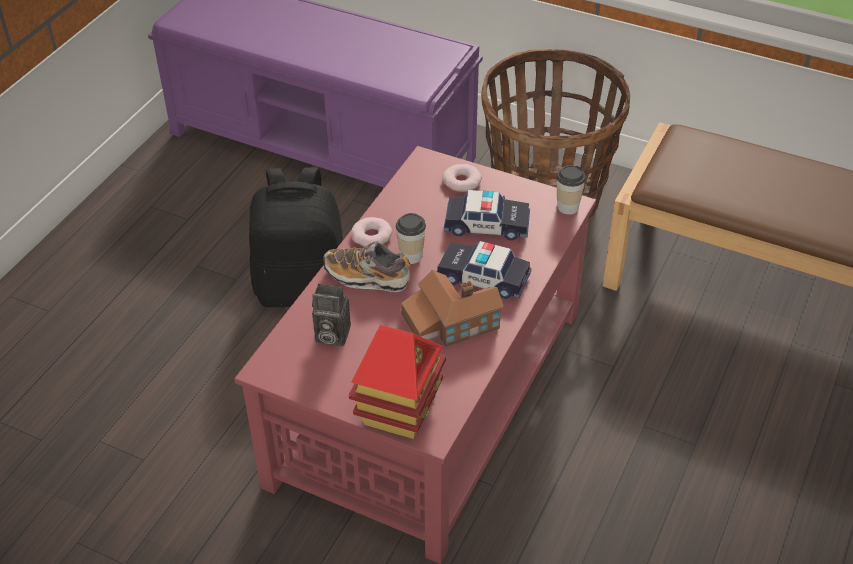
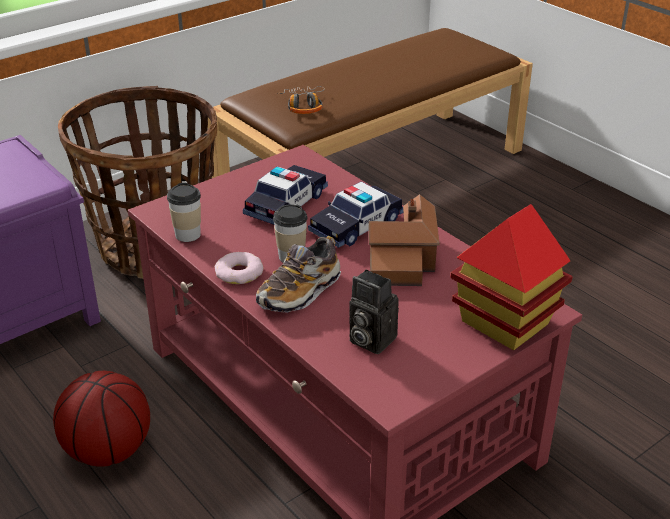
camera: 65 degrees left, 10 degrees down
(302, 288) = (108, 450): black backpack -> basketball
(330, 335) = (369, 339): camera -> camera turned 90 degrees clockwise
(461, 181) = (211, 200): donut -> none
(567, 207) = (301, 159): cup -> cup (187, 235)
(700, 176) = (303, 106): none -> headphones

